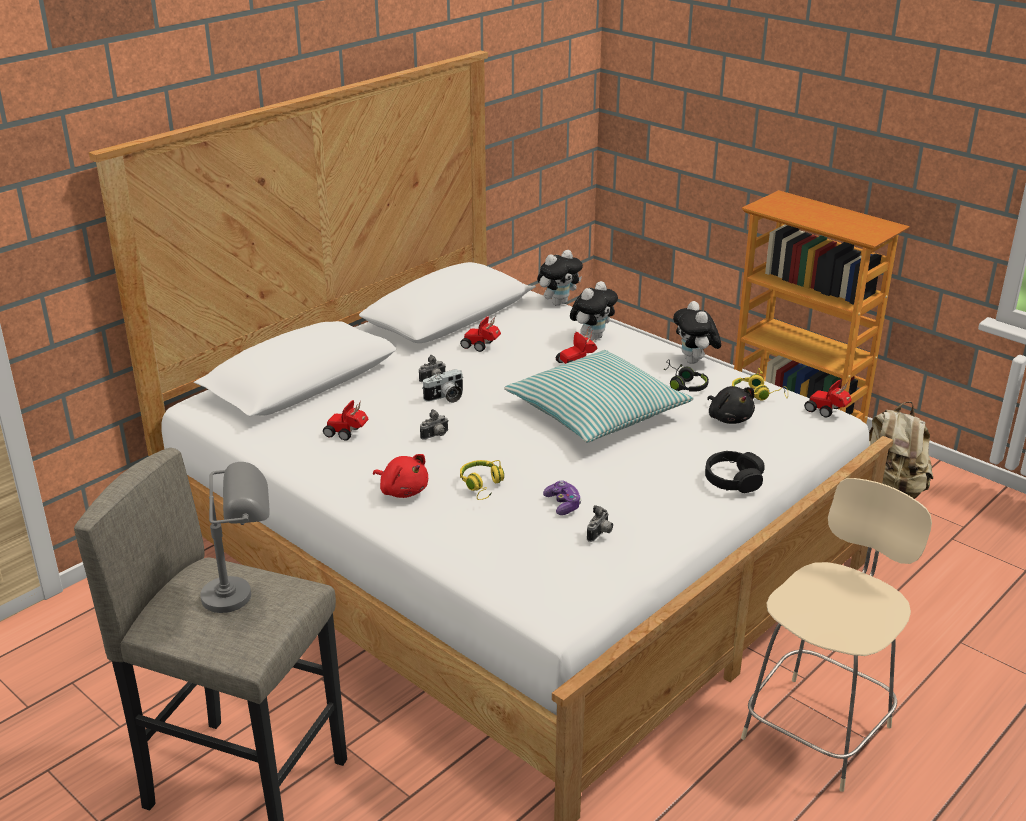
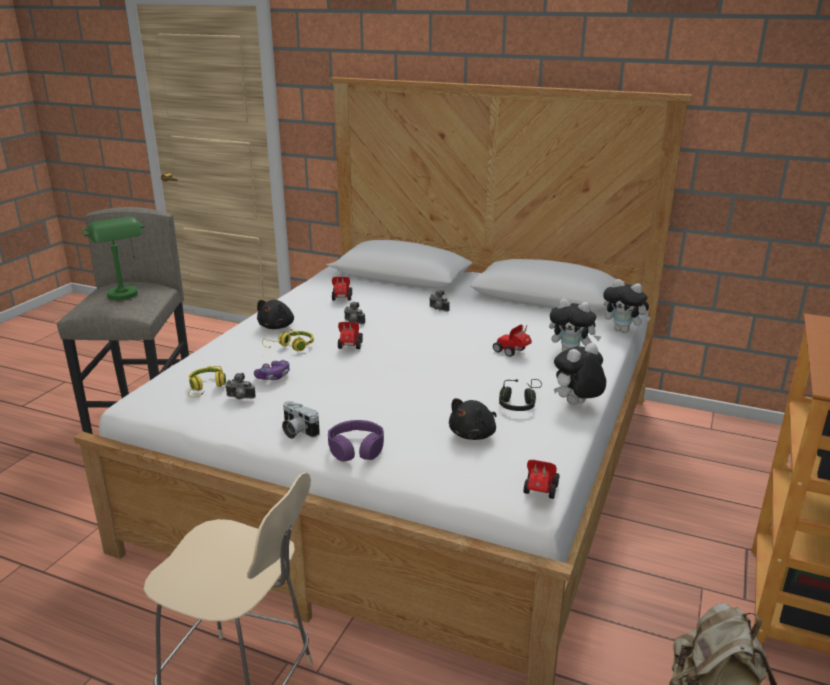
camera: 70 degrees right, 5 degrees down
(244, 593) = (126, 298): grey table lamp -> green table lamp
(402, 490) = (277, 326): red plush toy -> black plush toy
(445, 398) = (413, 317): camera -> camera (297, 431)
(482, 346) = (506, 315): toy car -> toy car (349, 347)
(596, 412) = (436, 372): pillow -> none
(733, 480) = (356, 449): black headphones -> purple headphones
(757, 395) = (536, 444): yellow headphones -> yellow headphones (206, 387)

